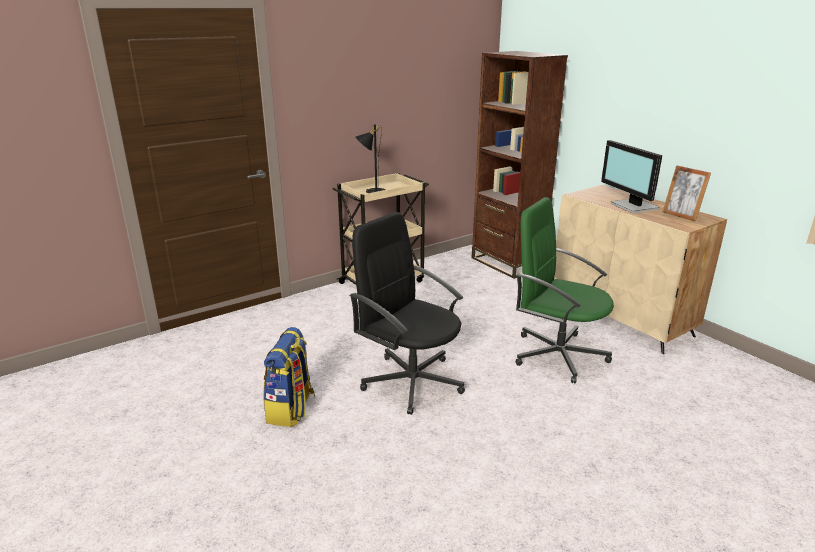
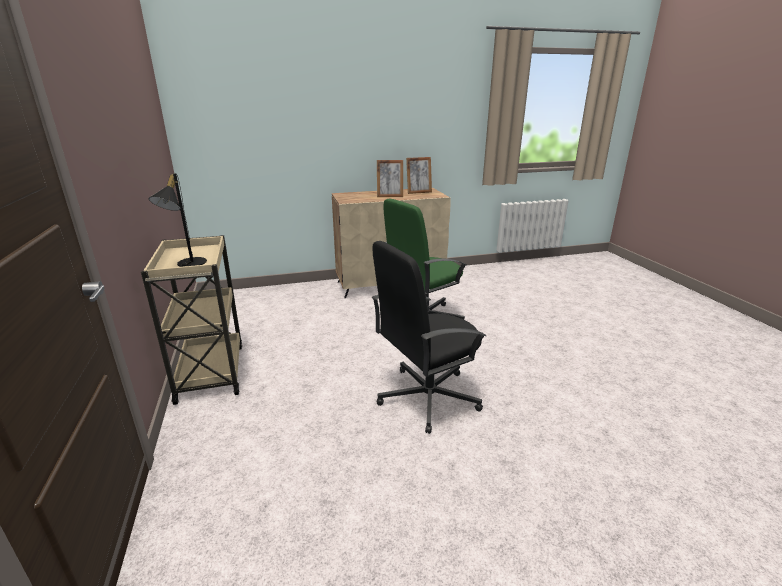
camera: 70 degrees left, 0 degrees up
(291, 409) = (445, 499): backpack -> none
(507, 263) = (259, 297): brown bookcase -> none
(633, 206) = (390, 196): monitor -> picture frame

